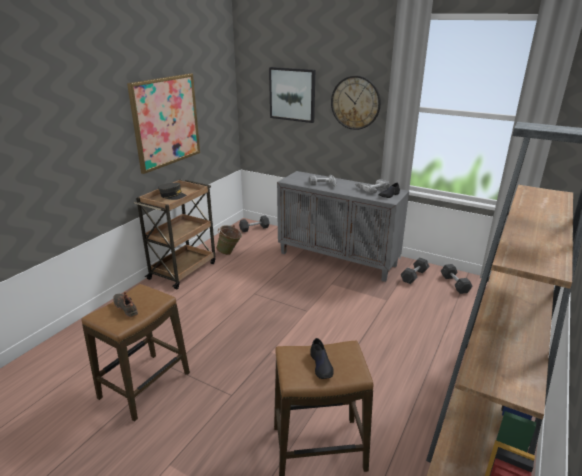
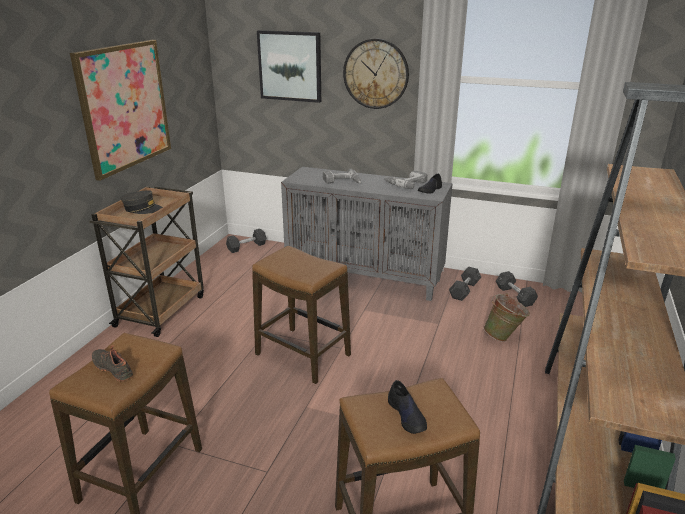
camera: 10 degrees left, 0 degrees up
(230, 253) = (221, 281): green bucket -> green bucket (504, 337)
(277, 313) = (303, 355): none -> stool

